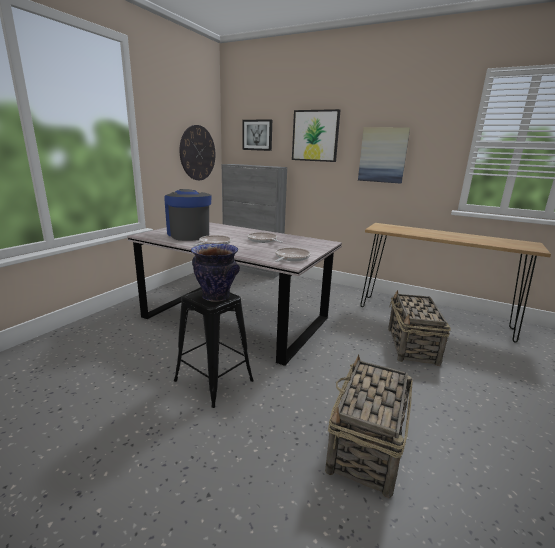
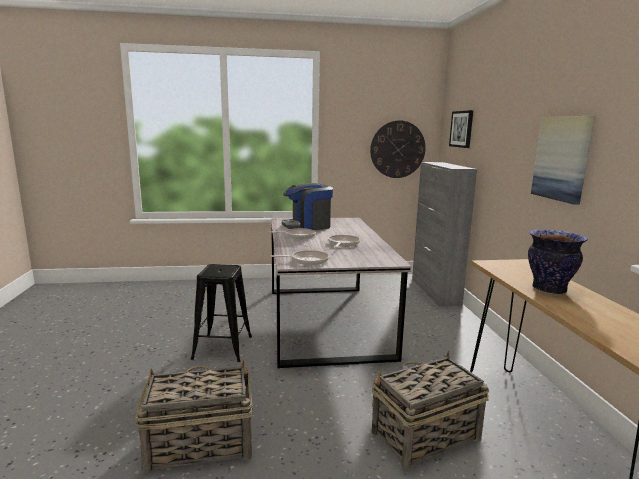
camera: 55 degrees right, 5 degrees down
(188, 235) = (308, 226): coffee machine -> coffee machine turned 135 degrees counterclockwise
(216, 297) = (220, 271): vase -> vase (549, 289)
(315, 136) = (503, 129): picture -> none

